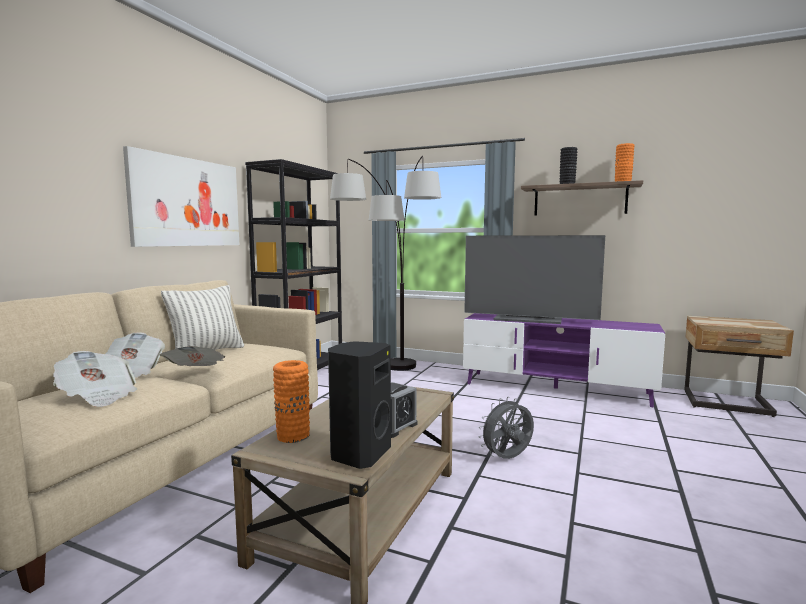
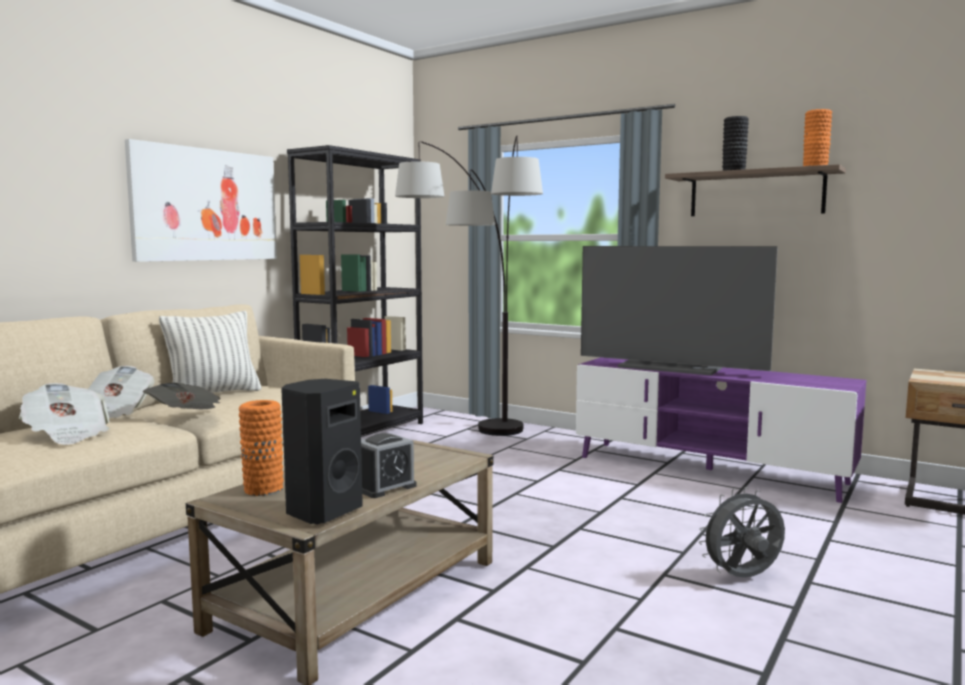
camera: 10 degrees right, 0 degrees up
(507, 459) = (578, 552): grey fan -> grey fan (743, 578)

